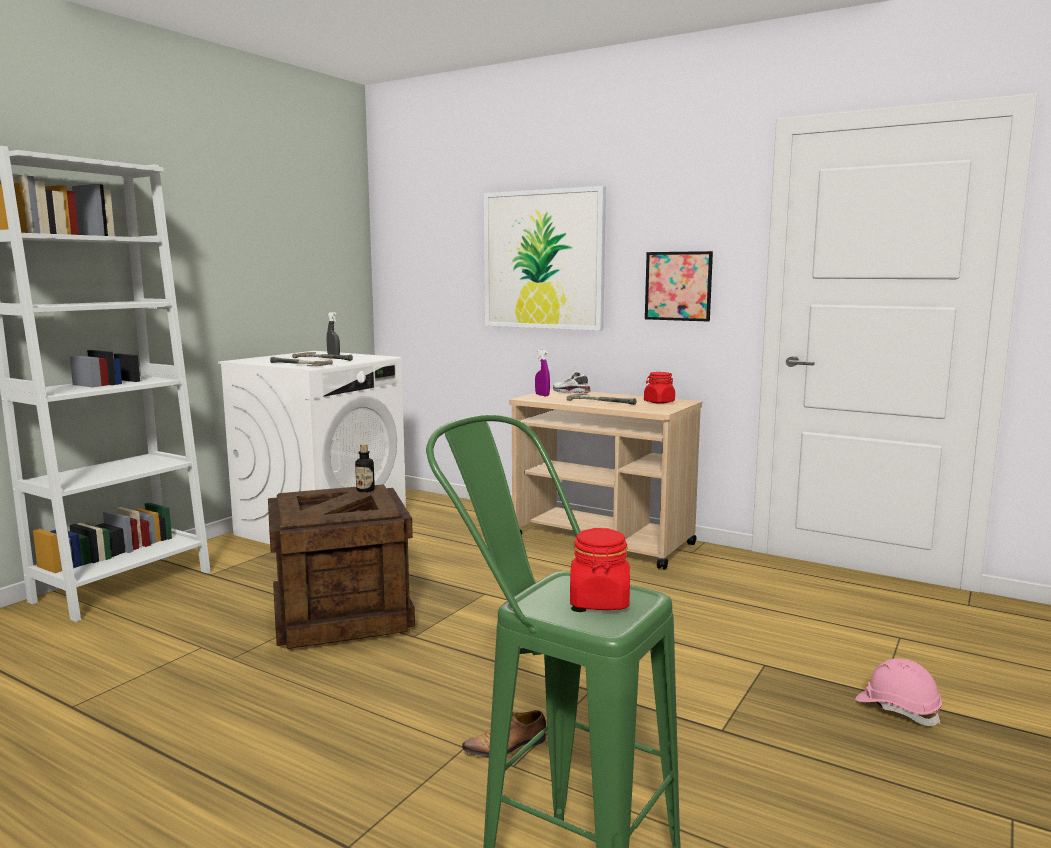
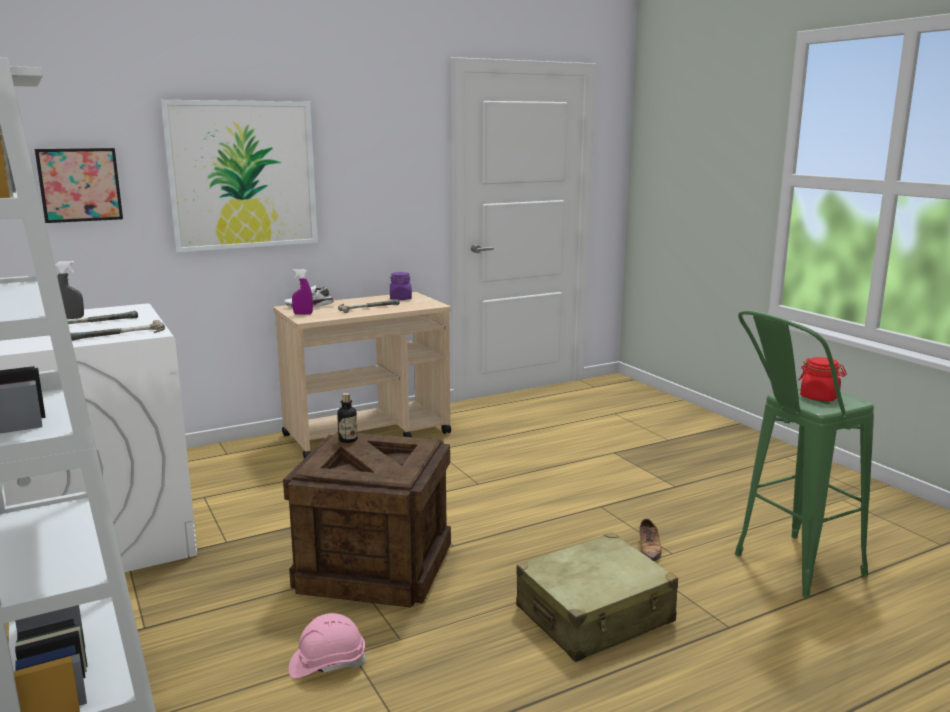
camera: 60 degrees left, 5 degrees up
(322, 743) = (595, 615): none -> beige suitcase
(659, 402) = (400, 299): red jar -> purple jar
(678, 286) = (383, 195): picture -> picture (80, 185)
(897, 709) = (685, 442): pink hard hat -> pink hard hat (327, 663)

